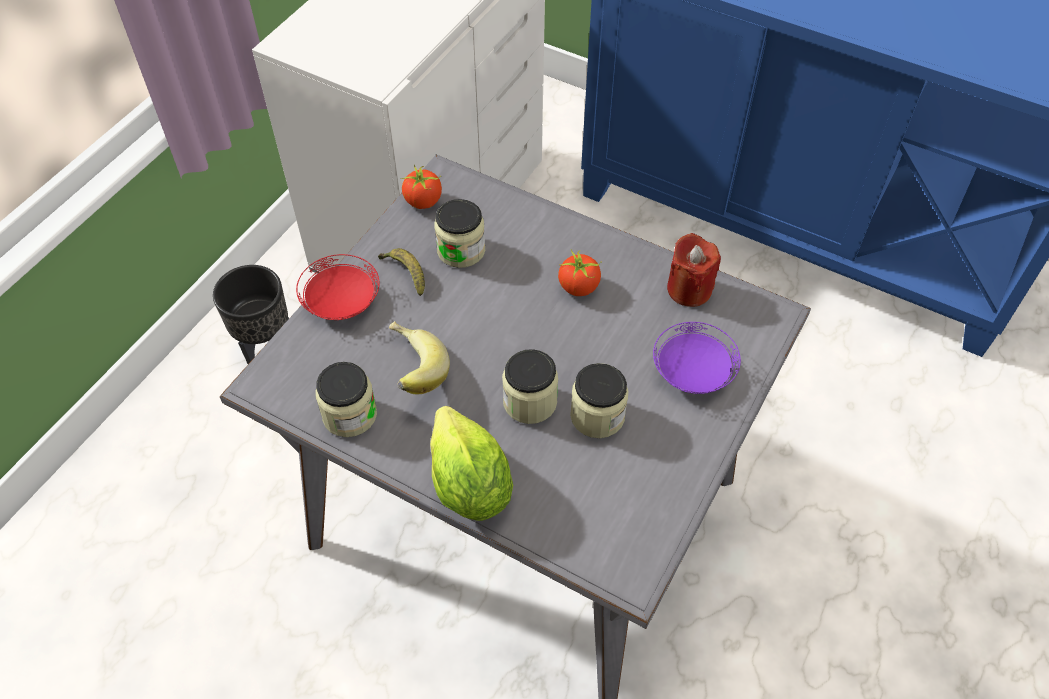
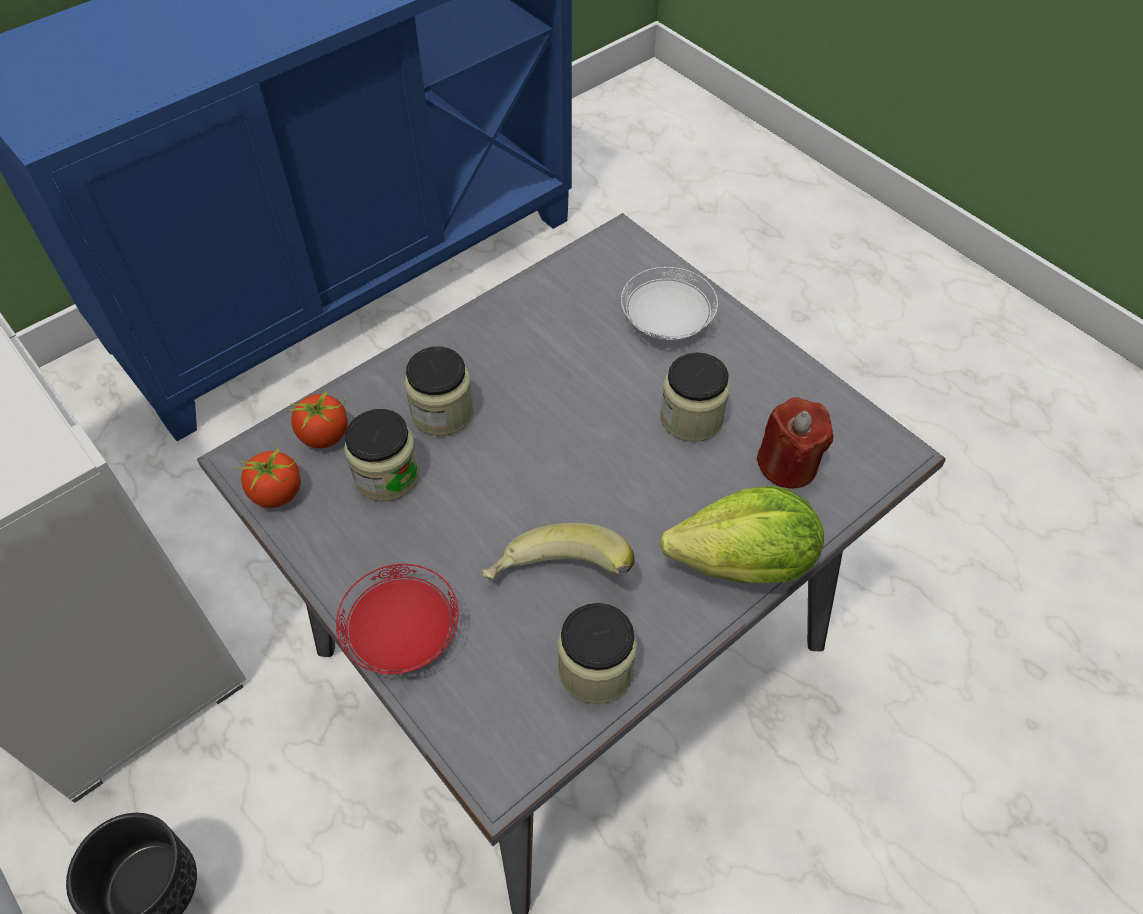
camera: 70 degrees left, 0 degrees up
(406, 274) = (393, 546): banana -> none
(530, 402) = (649, 472): jar -> jar (442, 412)
(579, 287) = (507, 378): tomato -> tomato (325, 435)
(689, 289) = (557, 289): red candle -> red candle (787, 464)
(692, 372) = (666, 323): purple plate -> white plate

